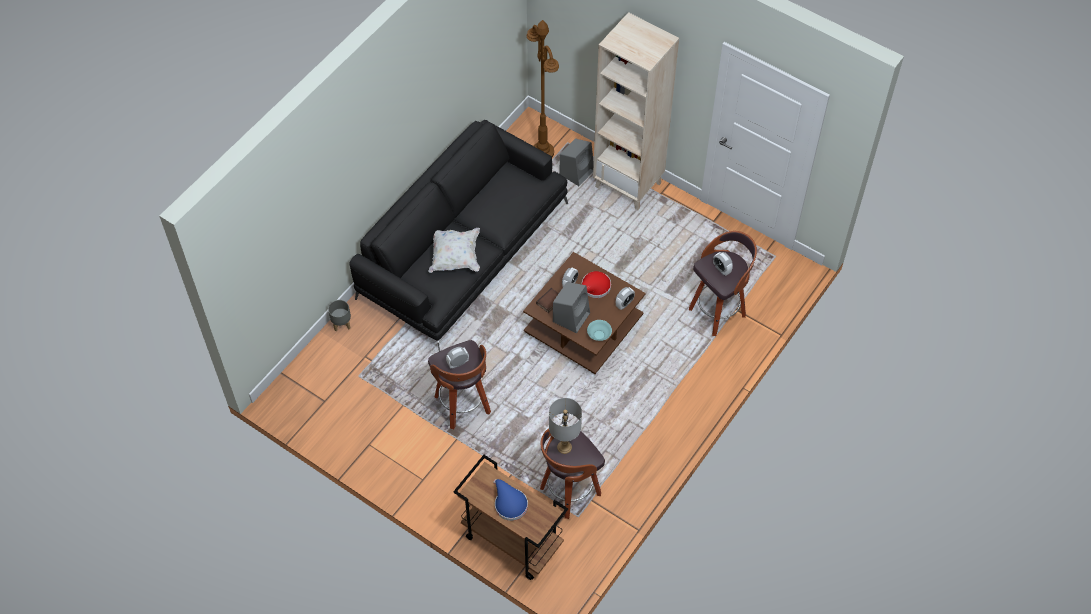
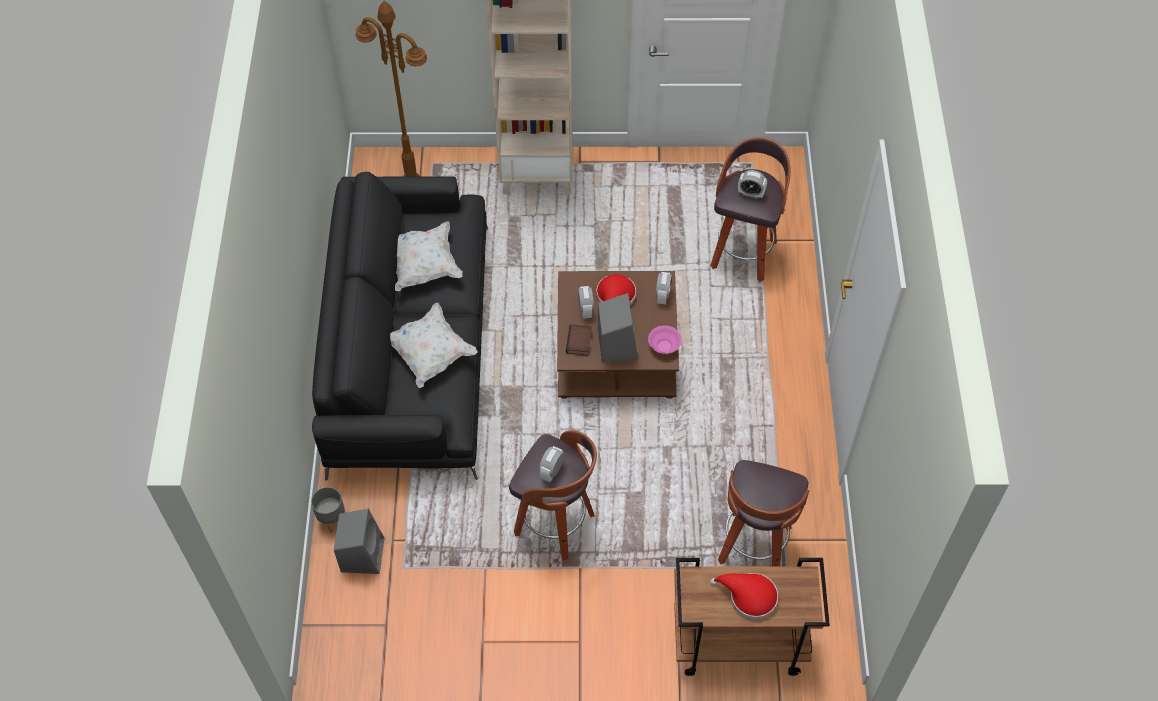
camera: 35 degrees left, 0 degrees up
(493, 202) = (424, 266): none -> white pillow
(509, 503) = (749, 597): blue hat -> red hat
(564, 447) = (753, 491): grey table lamp -> none
(577, 172) = (469, 189): grey speaker -> grey speaker (362, 553)
(599, 335) = (664, 346): turquoise bowl -> pink bowl

